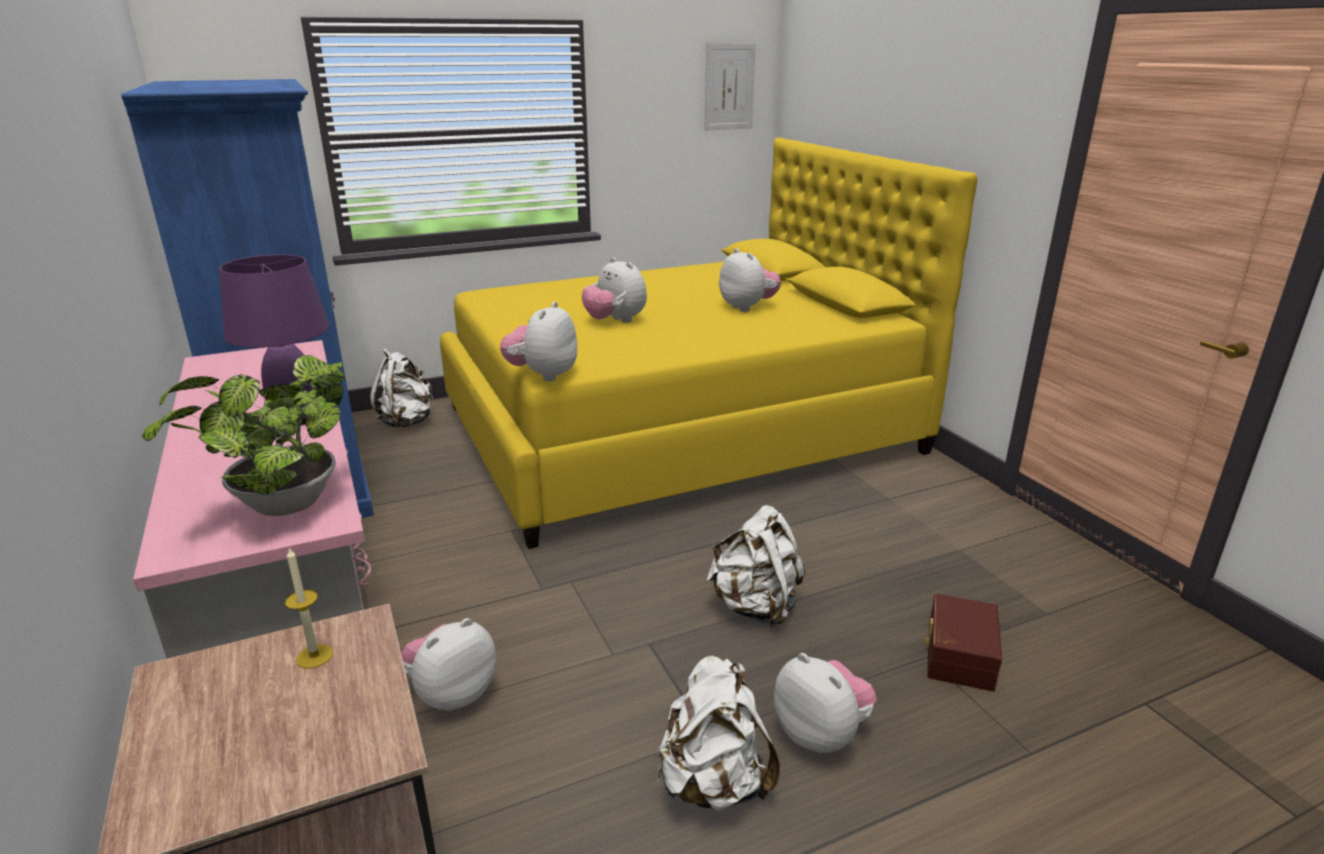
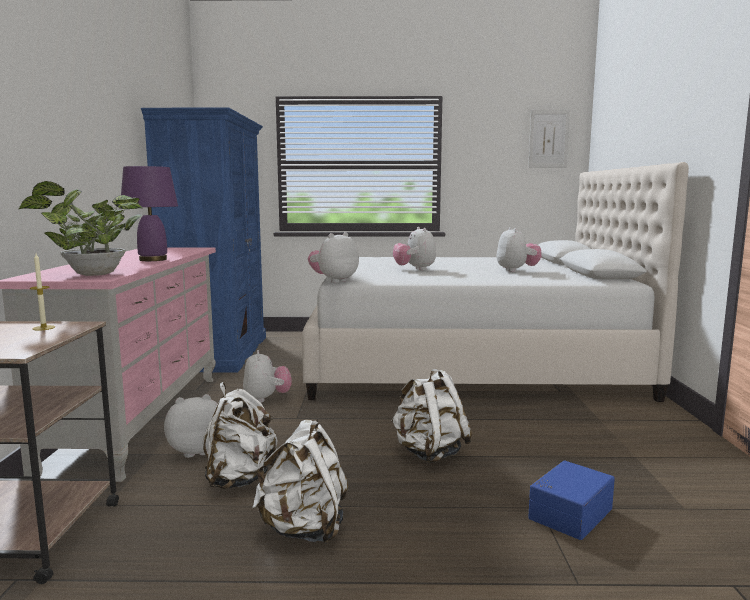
camera: 25 degrees right, 15 degrees down
(407, 421) = (299, 338): white backpack -> white backpack (240, 479)
(678, 429) = (467, 363): yellow bed -> white bed
(821, 734) = (408, 526): plush toy -> plush toy (267, 399)
(957, 655) = (568, 512): brown storage box -> blue storage box

